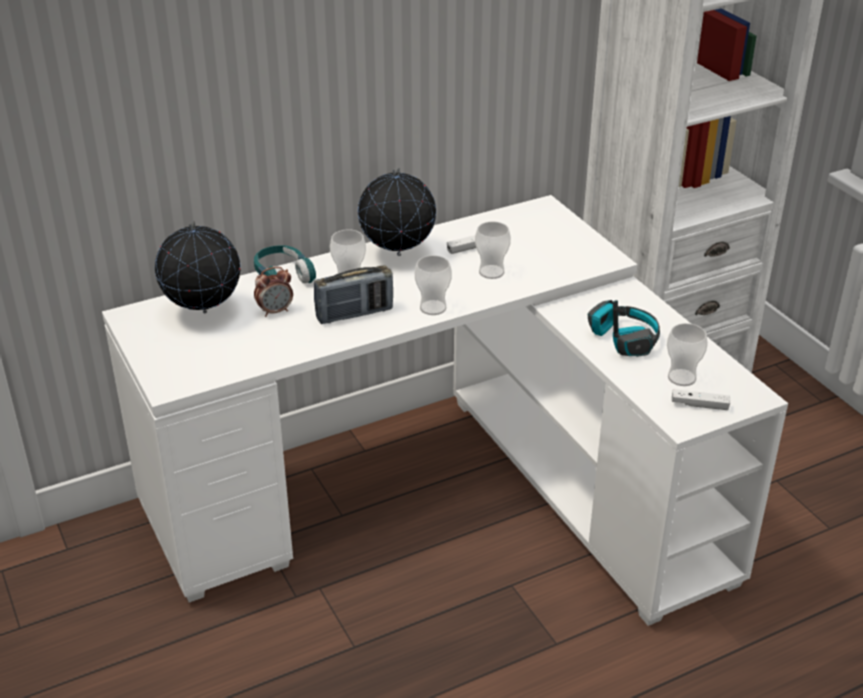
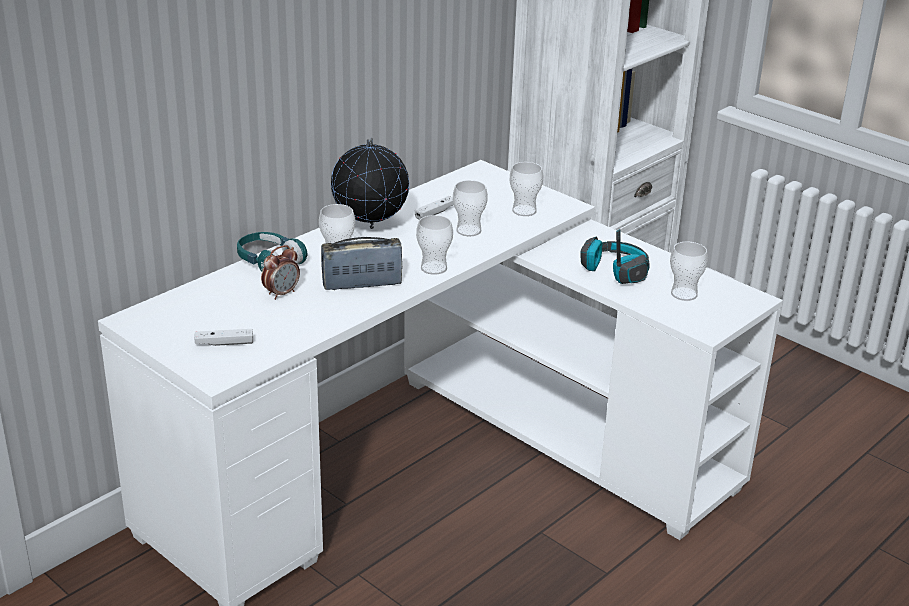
camera: 20 degrees left, 5 degrees down
(203, 313) = (208, 306): globe -> none
(354, 314) = (362, 284): radio -> radio turned 150 degrees counterclockwise
(560, 258) = (524, 211): none -> cup
(699, 405) = (712, 313): white game controller -> white game controller (224, 343)

